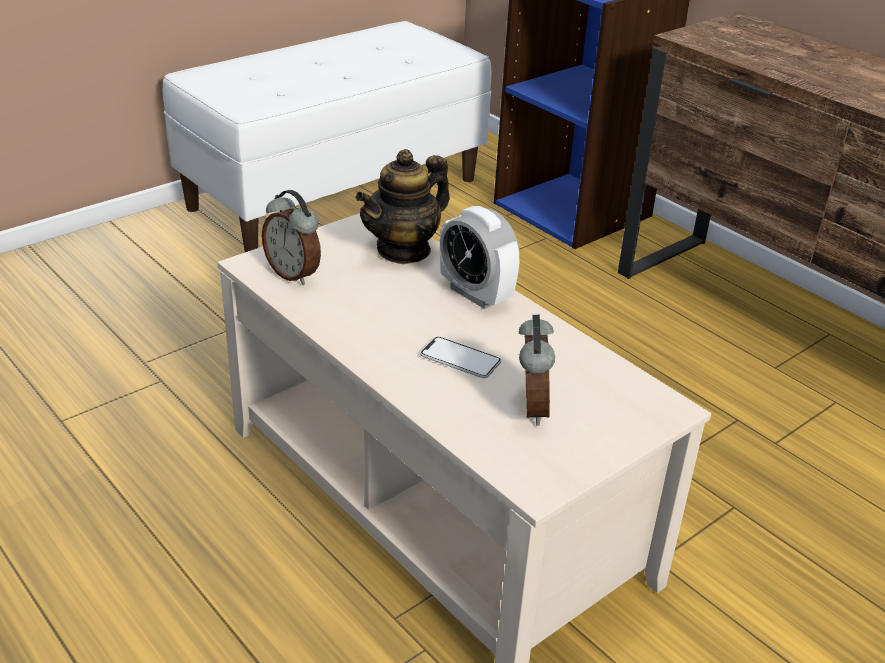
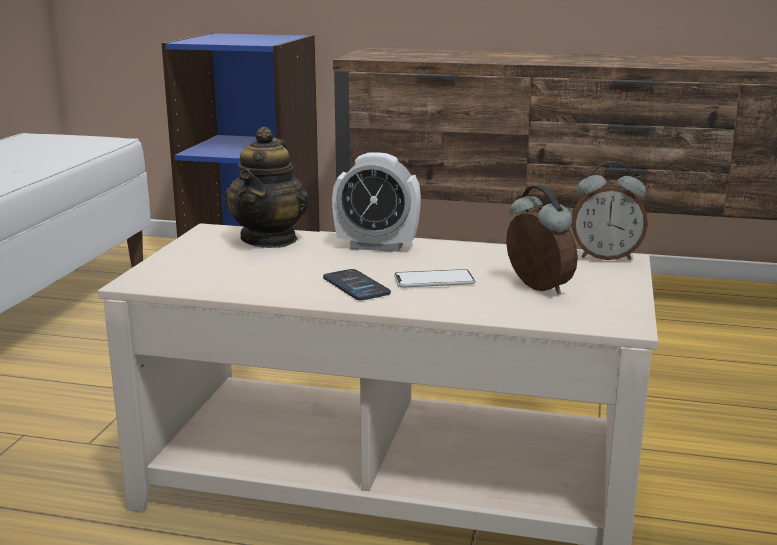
camera: 35 degrees left, 15 degrees down
(294, 274) = (194, 276): alarm clock -> alarm clock (605, 257)
(391, 338) = (356, 286): none -> phone

